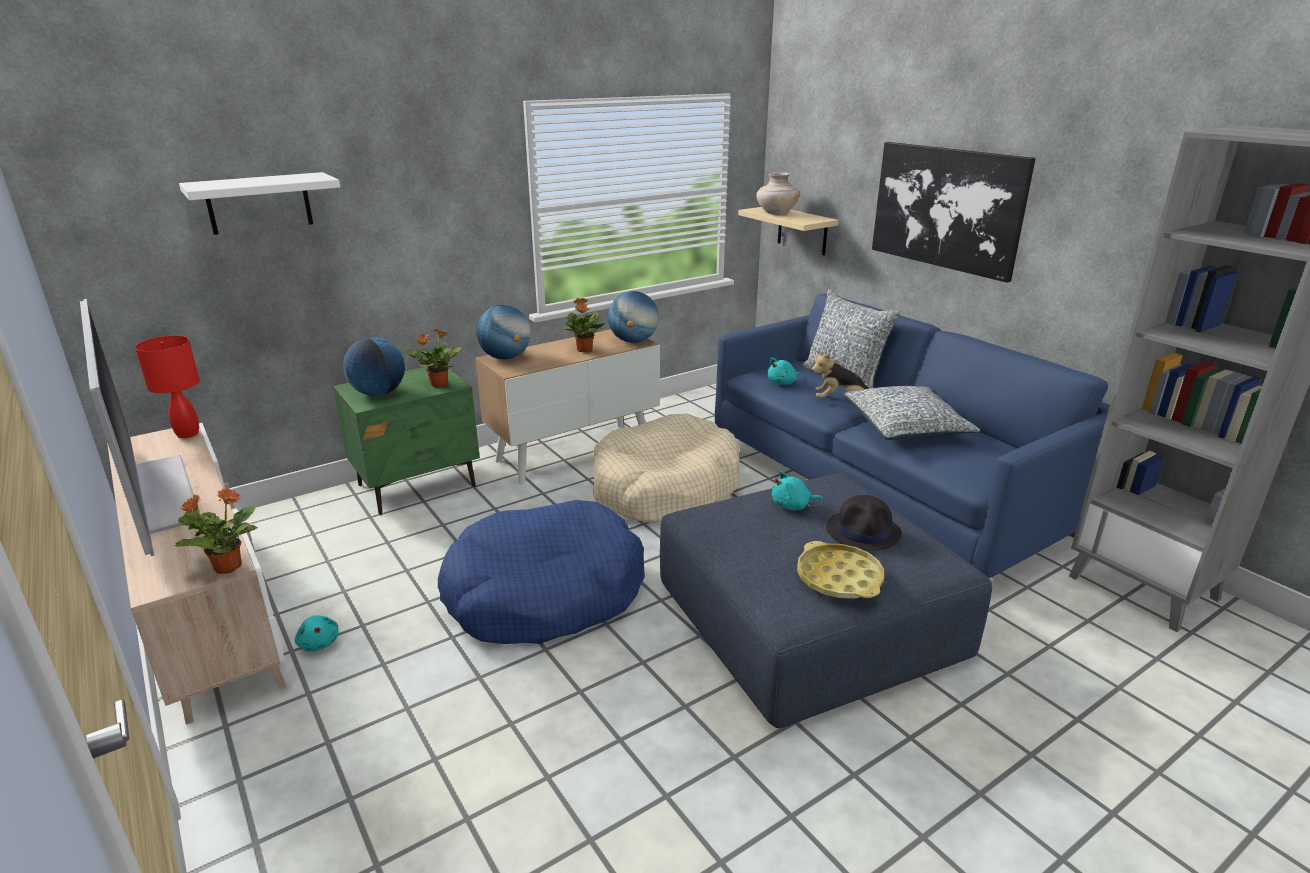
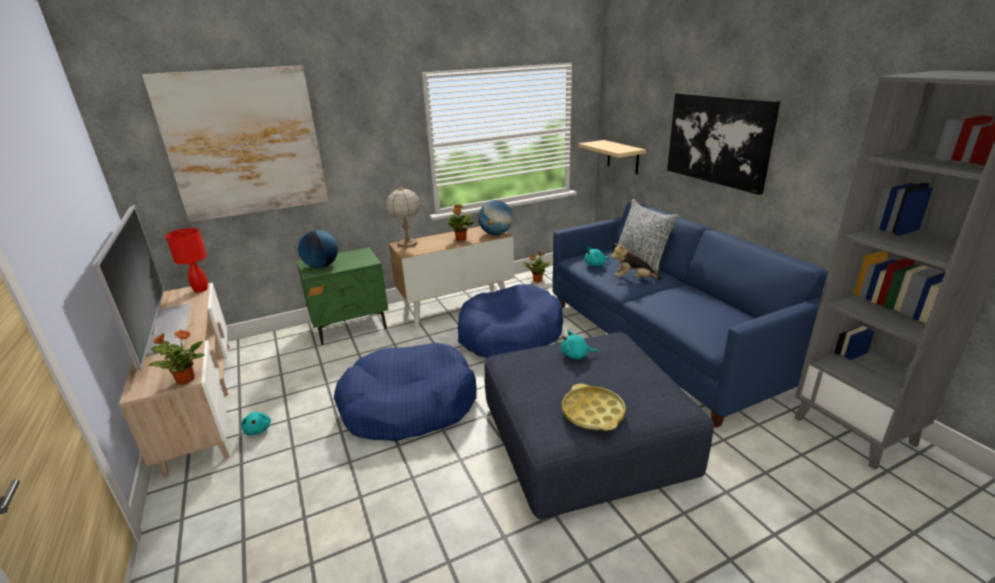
camera: 10 degrees right, 0 degrees up
(259, 203) = (245, 144): white shelf -> picture
(438, 384) = (360, 261): potted plant -> potted plant (537, 280)
(506, 357) = (408, 244): globe -> table lamp
(664, 488) = (510, 335): beige dog bed -> blue dog bed
(776, 213) = (603, 145): beige vase -> none
(864, 531) = (622, 377): black hat -> none
(906, 428) = (676, 300): pillow -> none

